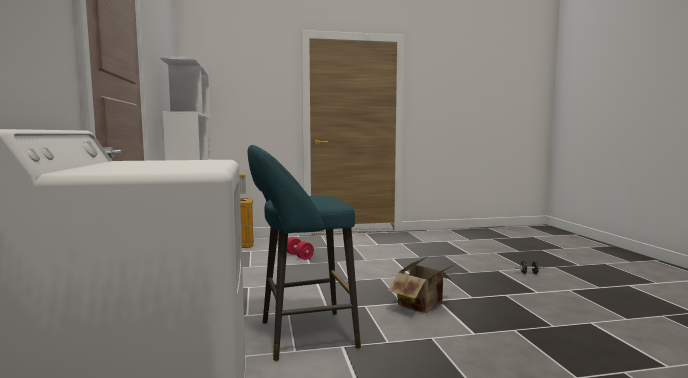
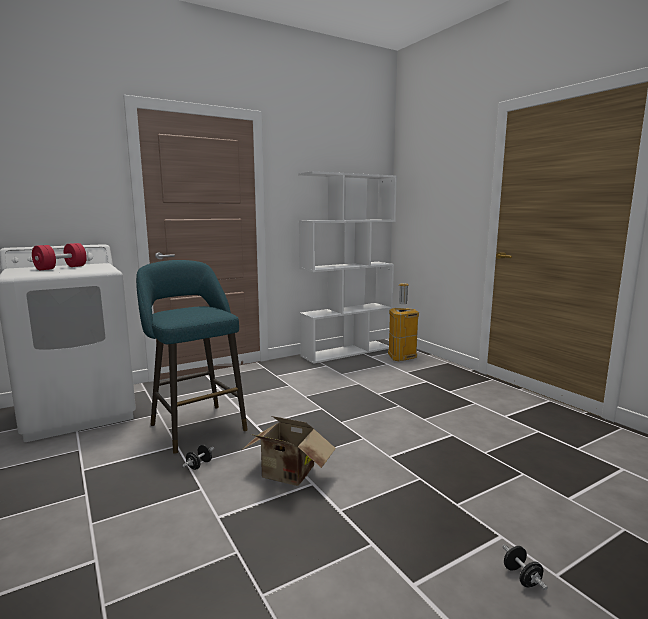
camera: 70 degrees right, 5 degrees up
(299, 256) = (395, 385): red dumbbell -> red dumbbell (61, 268)
(390, 337) = (199, 465): none -> black dumbbell

